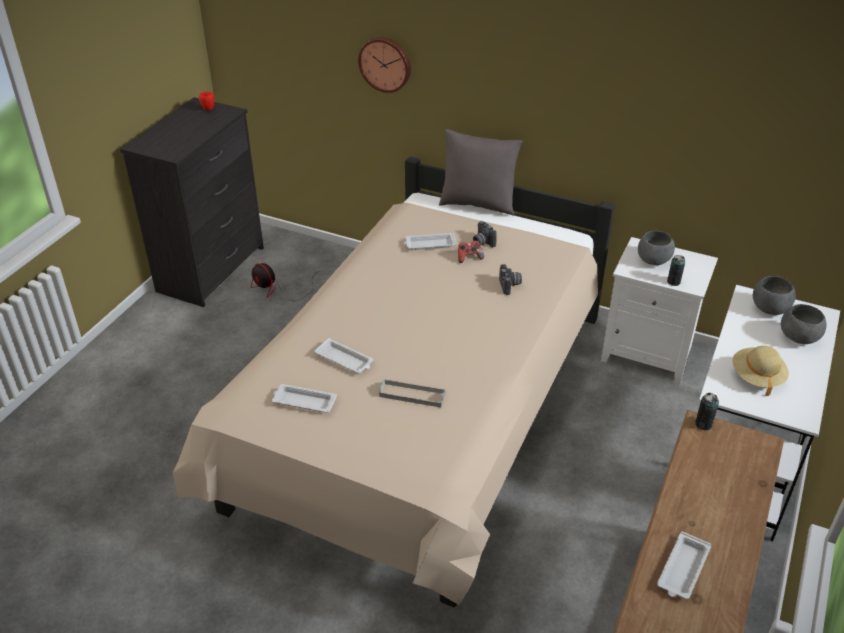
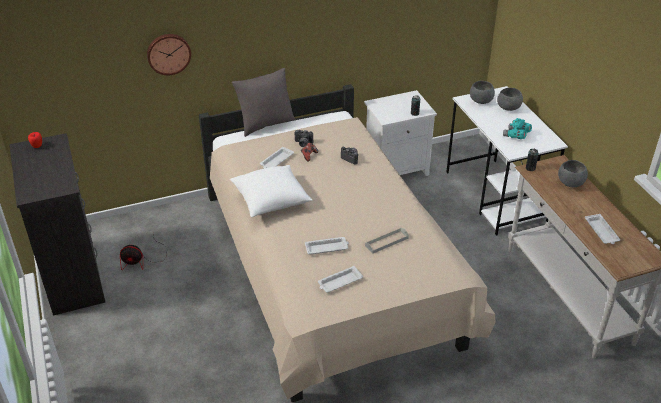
camera: 45 degrees left, 0 degrees up
(365, 280) = (271, 201): none -> white pillow
(654, 260) = (391, 107): grey bowl -> grey bowl (570, 183)
(756, 377) = (516, 135): beige hat -> turquoise binoculars

